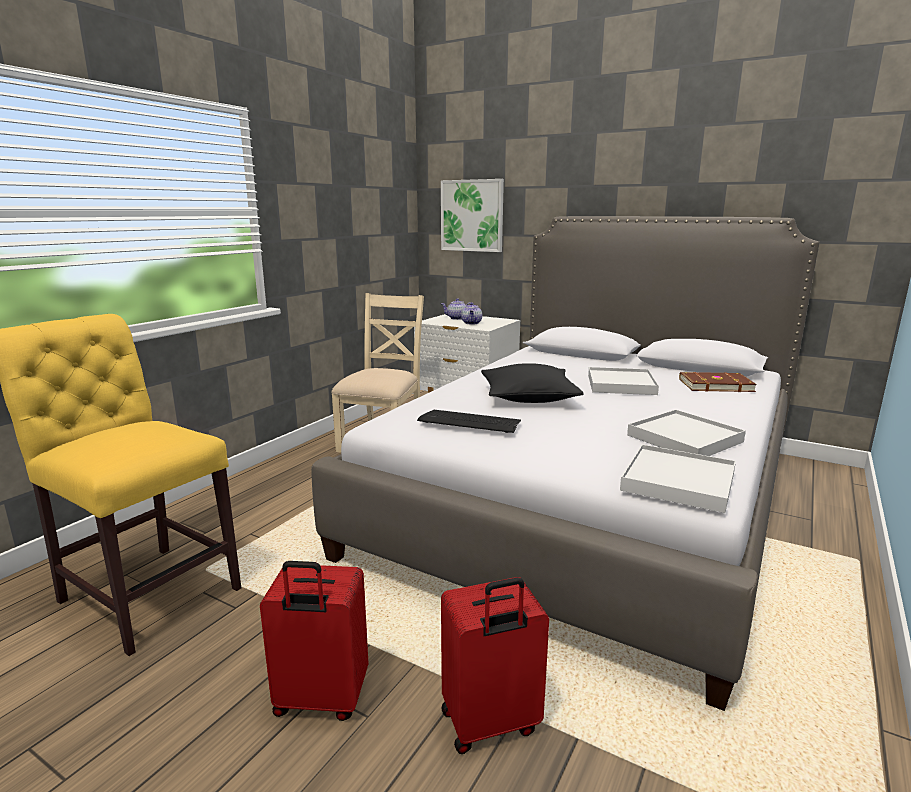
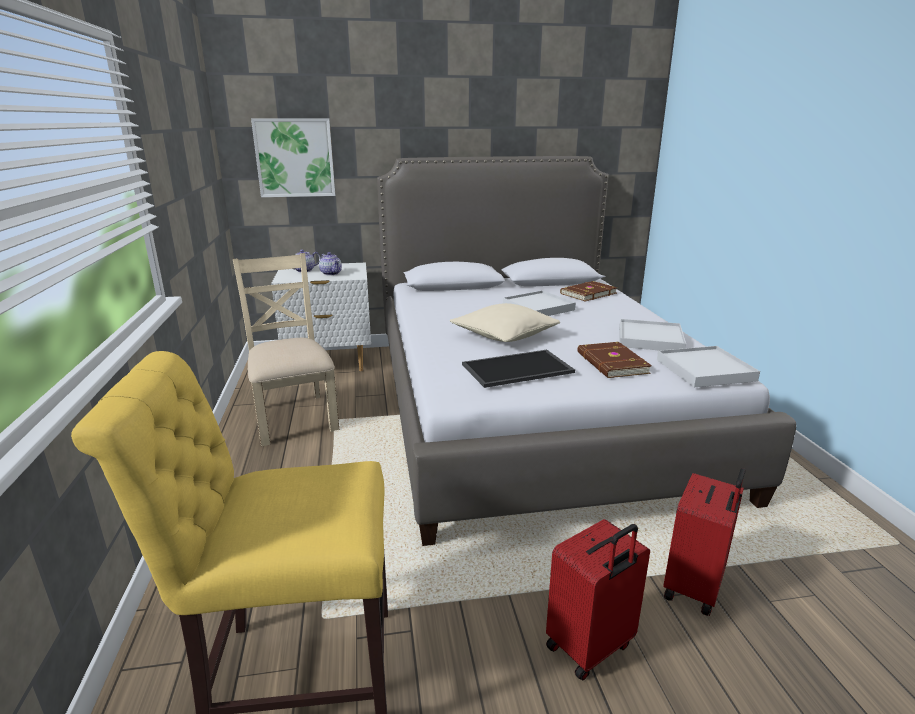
camera: 40 degrees left, 5 degrees up
(470, 422) = (517, 369): keyboard -> tray
(528, 397) = (504, 335): black pillow -> beige pillow
(579, 444) = (611, 363): none -> brown book

